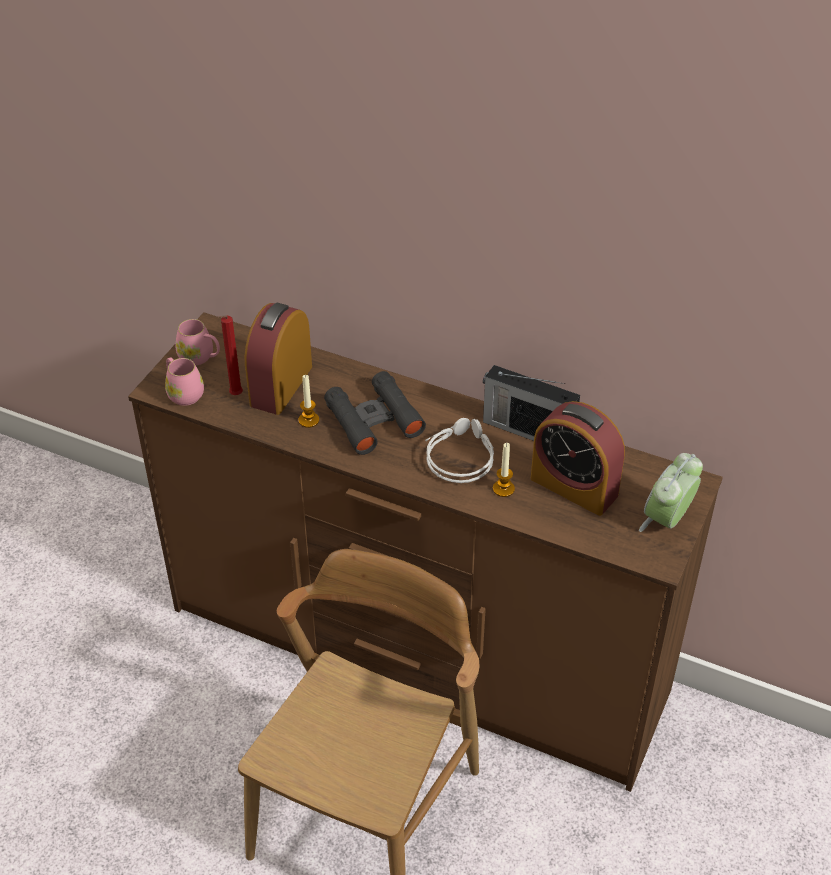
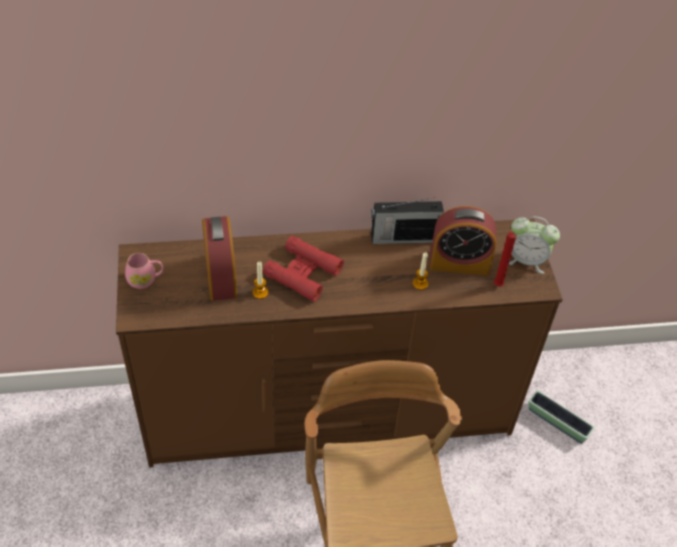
camera: 35 degrees left, 5 degrees up
(183, 393) = (155, 311): pink mug -> none
(234, 396) = (194, 297): red candle -> red candle (498, 286)
(374, 420) = (303, 273): black binoculars -> red binoculars
(459, 456) = (376, 273): grey headphones -> none
(667, 520) = (526, 260): alarm clock -> alarm clock turned 75 degrees counterclockwise
(708, 809) = (557, 422): none -> planter

